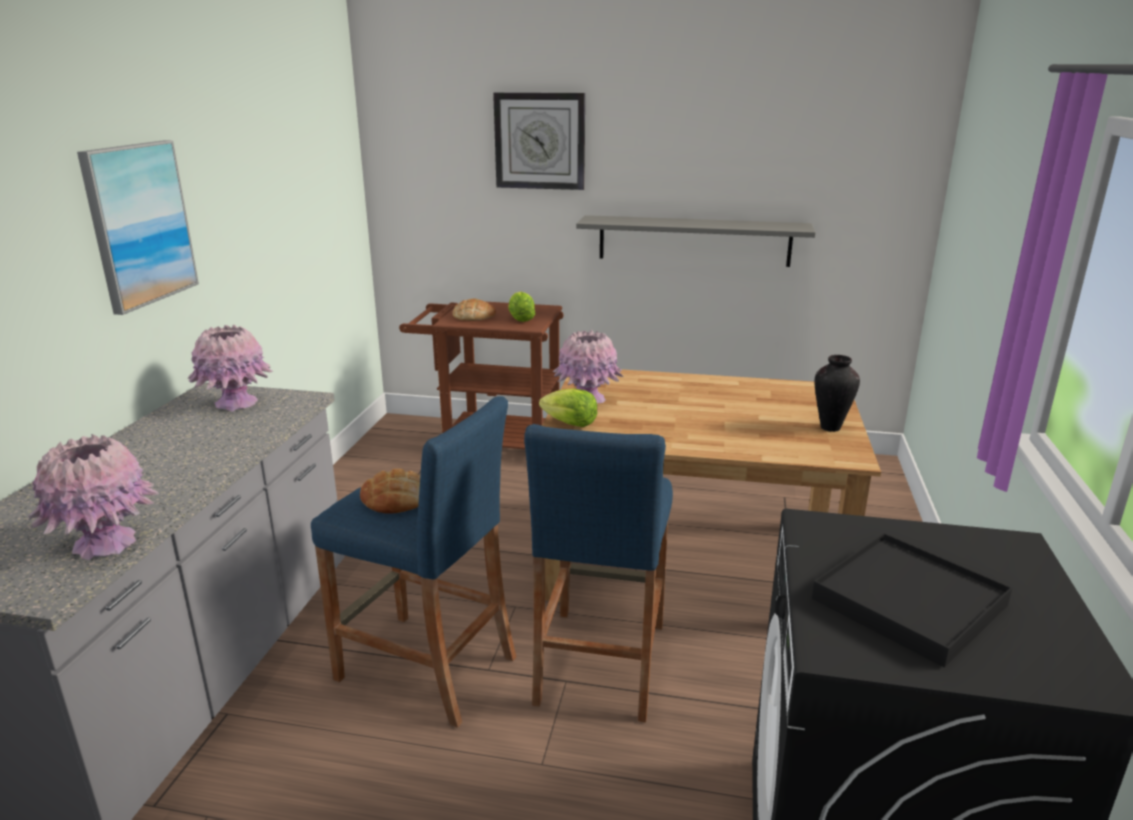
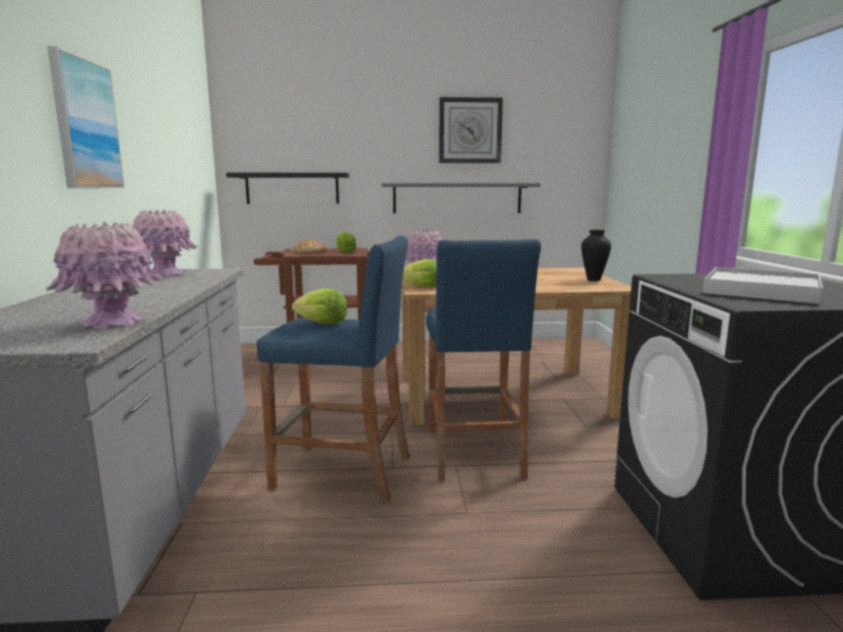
camera: 15 degrees left, 10 degrees down
(396, 499) = (322, 323): bread -> lettuce
(463, 218) = (292, 188): none -> black shelf
(540, 141) = (349, 132): wall clock -> wall clock (470, 131)
(908, 601) = (760, 290): black tray -> white tray

